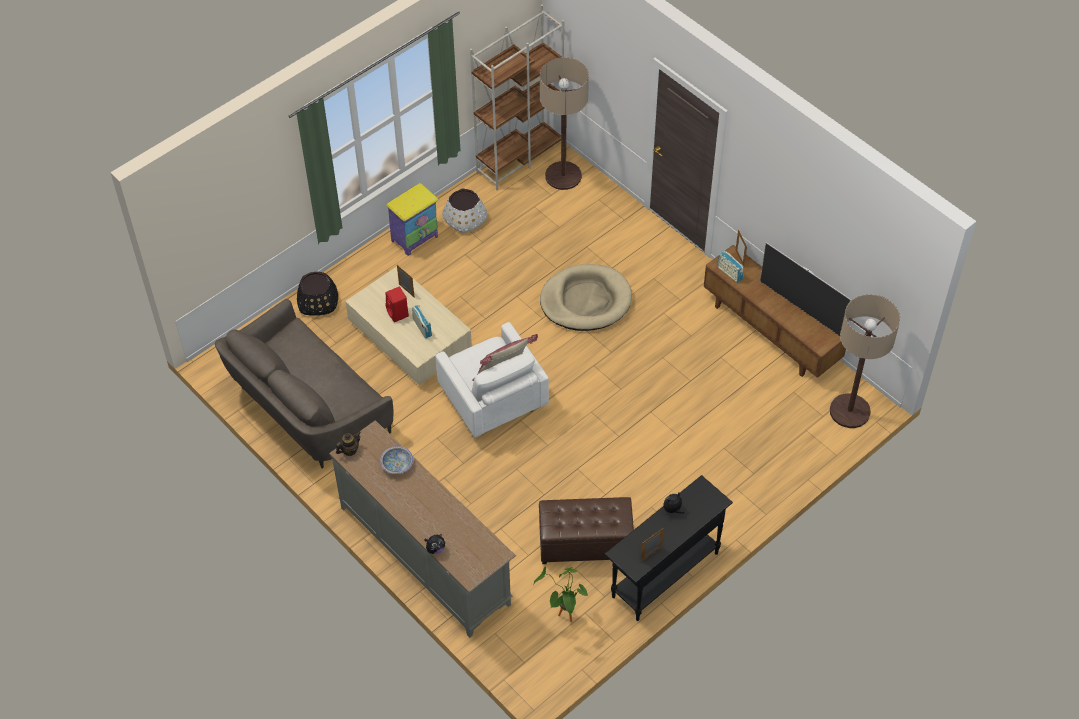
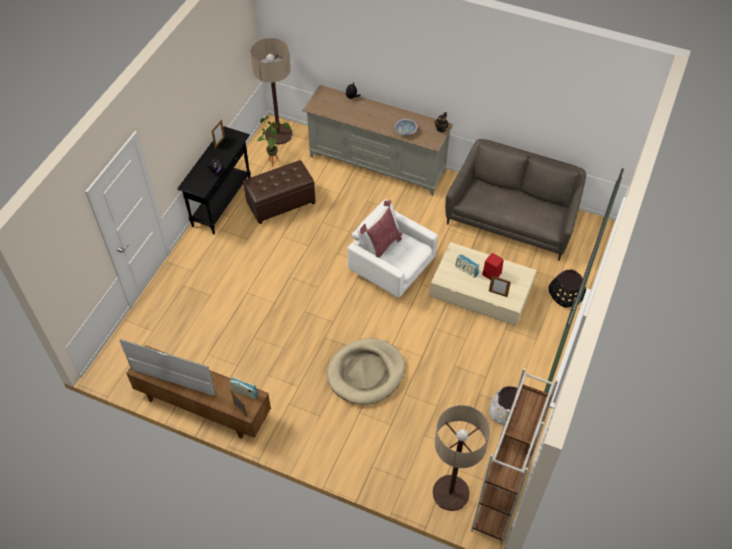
camera: 155 degrees right, 0 degrees up
(416, 239) = (533, 375): nightstand -> none
(849, 411) = (121, 358): floor lamp -> floor lamp (278, 134)

